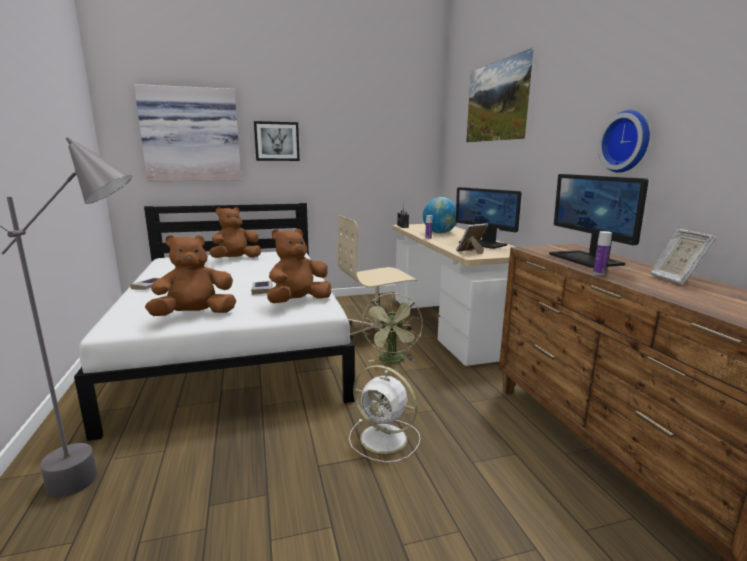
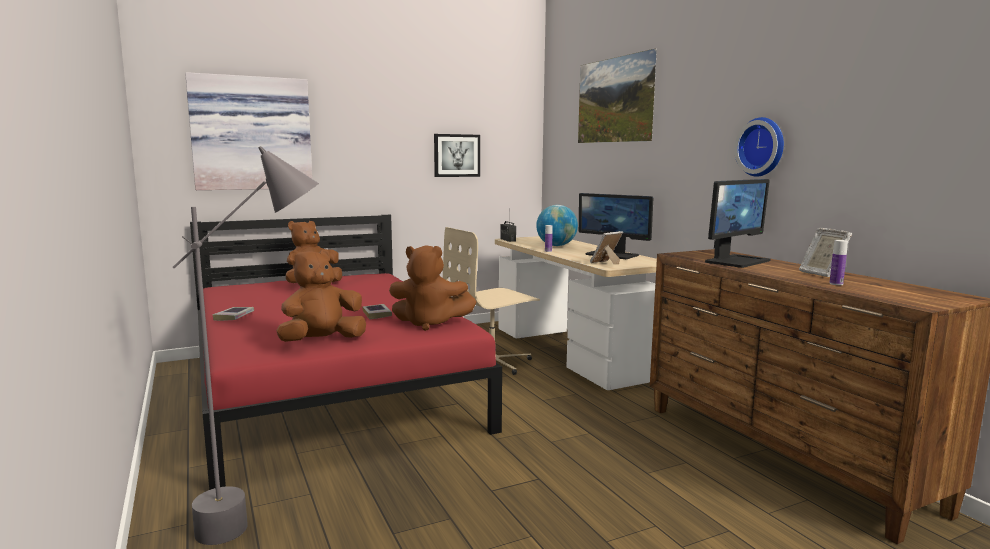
camera: 10 degrees left, 5 degrees down
(236, 347) = (330, 390): white bed -> red bed
(277, 141) = (355, 141): picture -> picture (456, 155)
(298, 302) = (430, 324): brown plush toy -> brown plush toy turned 120 degrees counterclockwise
(385, 439) = (551, 462): white fan -> none
(392, 361) = (525, 392): green fan -> none
(586, 259) = (736, 261): monitor -> monitor turned 105 degrees counterclockwise
(599, 273) = (754, 271): bottle -> bottle (836, 284)

